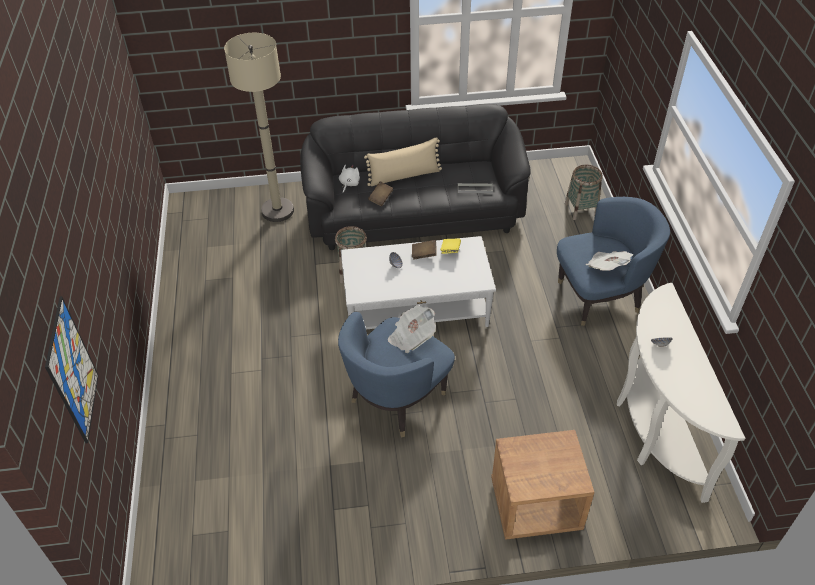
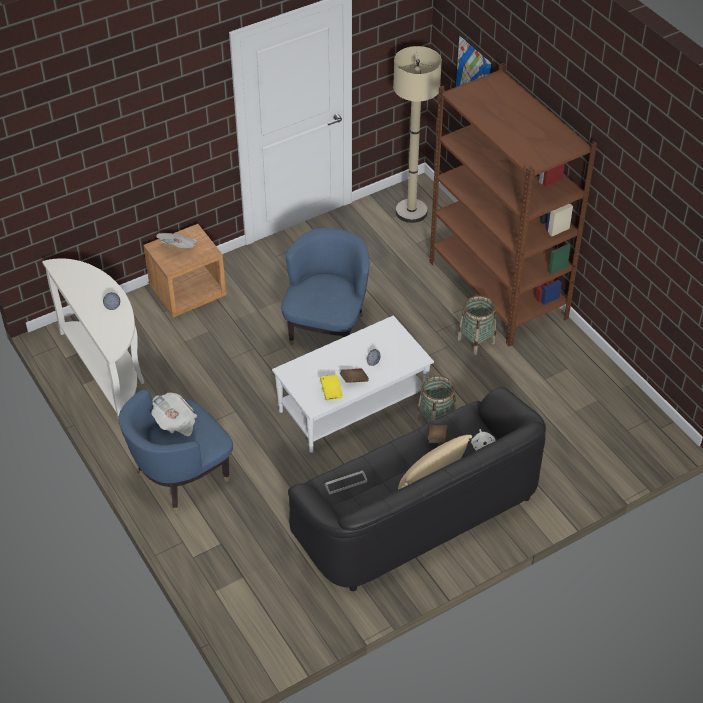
camera: 155 degrees right, 0 degrees up
(194, 380) = (497, 290): none -> brown bookcase
(277, 211) = (565, 464): beige floor lamp -> beige floor lamp (411, 212)
(411, 337) = (322, 306): newspaper -> newspaper (179, 248)
(581, 209) = (232, 584): basket -> basket (476, 341)

